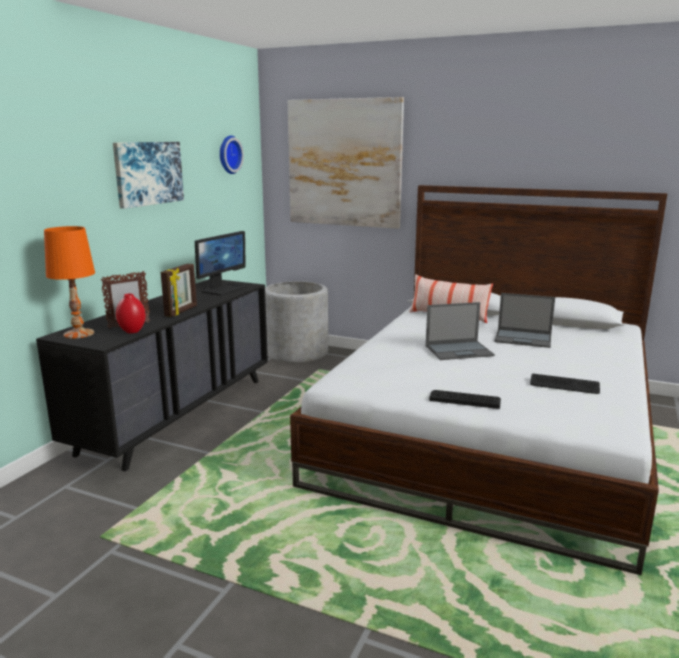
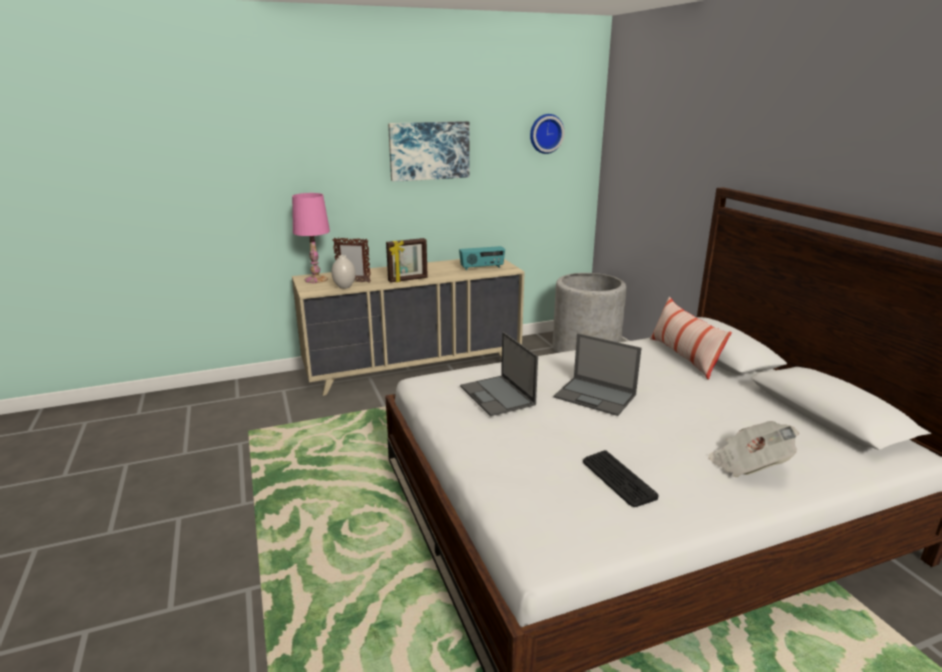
camera: 45 degrees right, 5 degrees up
(78, 334) = (316, 279): orange table lamp -> pink table lamp
(132, 331) = (344, 287): red vase -> white vase
(178, 414) = (414, 368): black dresser -> beige dresser
(224, 289) = (482, 268): monitor -> radio
(344, 163) = (662, 150): picture -> none
(465, 399) = (486, 443): keyboard -> none
(523, 338) = (707, 412): laptop -> laptop (498, 396)
(591, 354) = (748, 465): none -> newspaper

